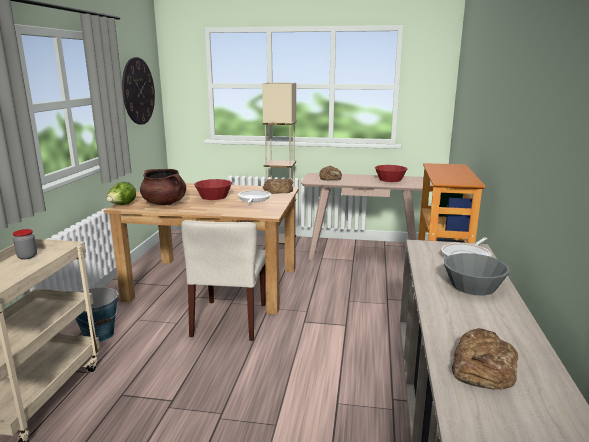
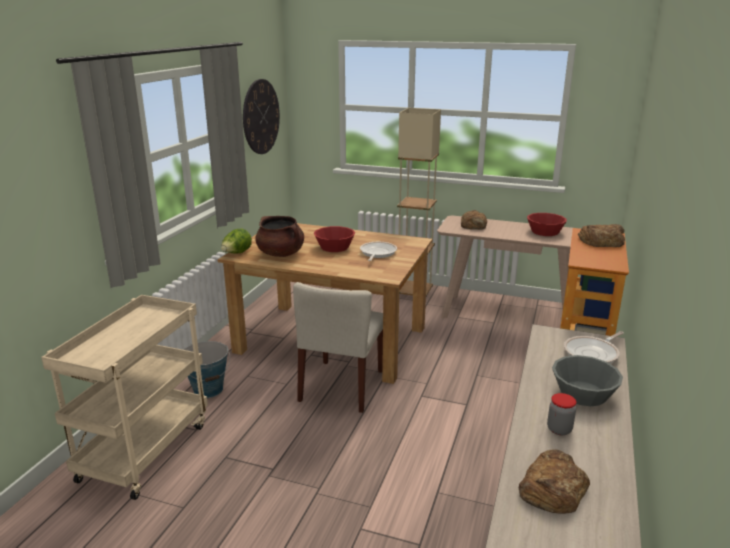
camera: 10 degrees right, 5 degrees up
(27, 256) = (142, 315): jar -> jar (559, 429)
(278, 190) = (408, 242): bread -> bread (602, 241)

